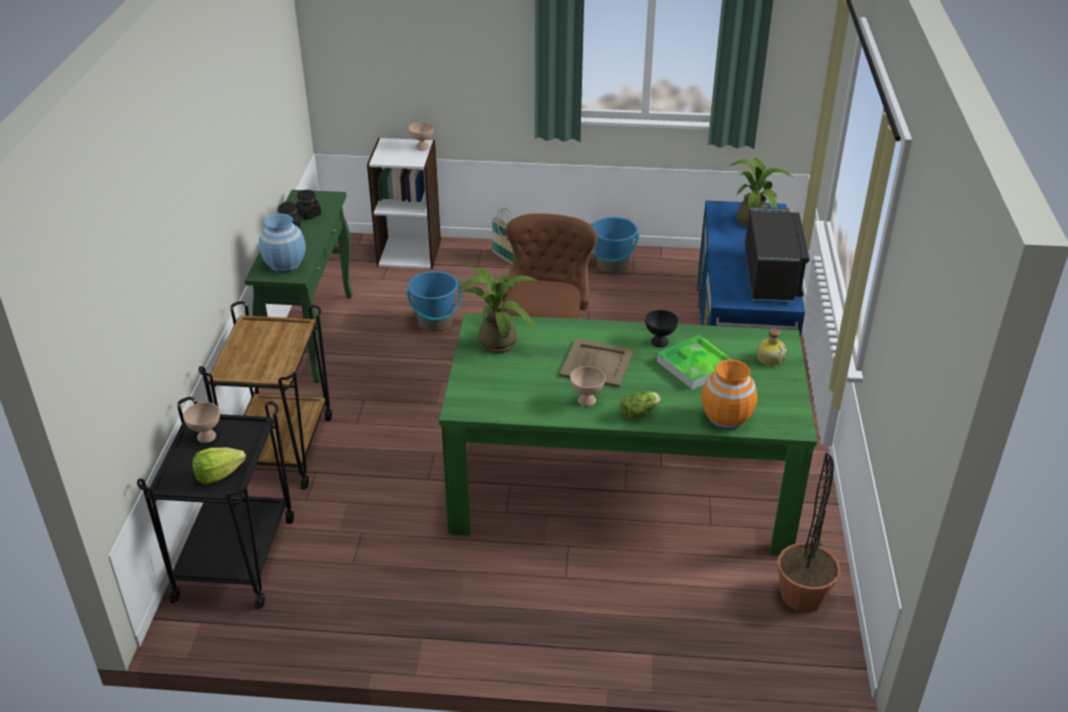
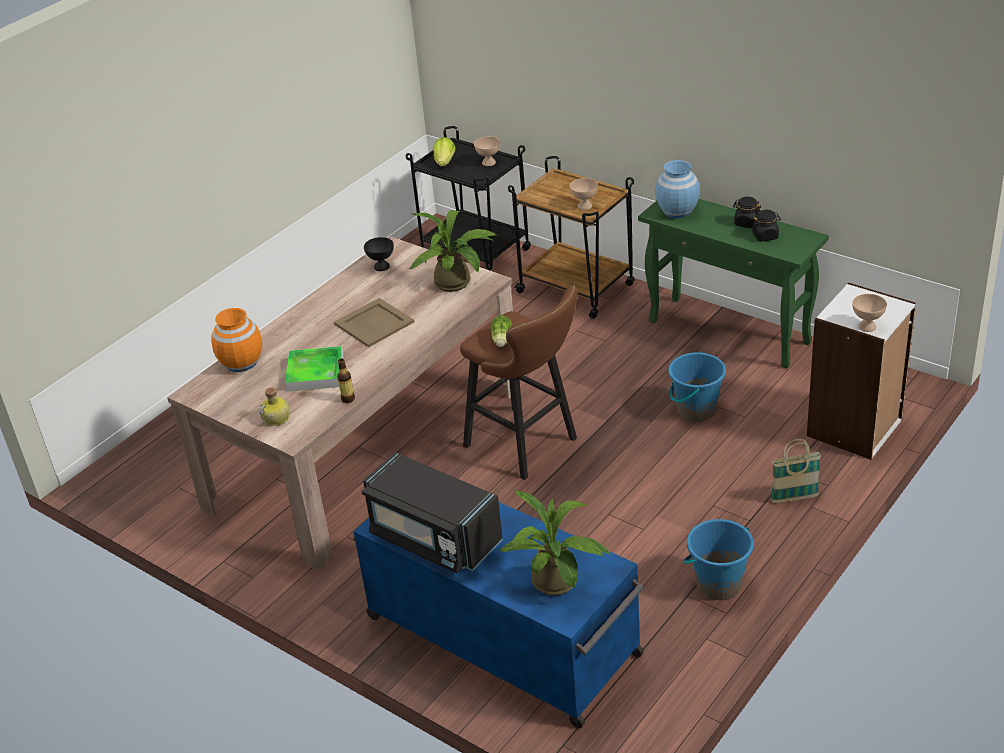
camera: 125 degrees right, 0 degrees up
(586, 401) = (337, 303): beige bowl -> beige bowl (584, 206)
(620, 486) = (366, 446): green dining table -> beige dining table
(640, 412) = (296, 324): lettuce -> lettuce (501, 341)
(659, 342) = (365, 366): black bowl -> black bowl (382, 267)
(709, 332) = (348, 399): none -> bottle
(802, 595) = (164, 495): potted plant -> none

